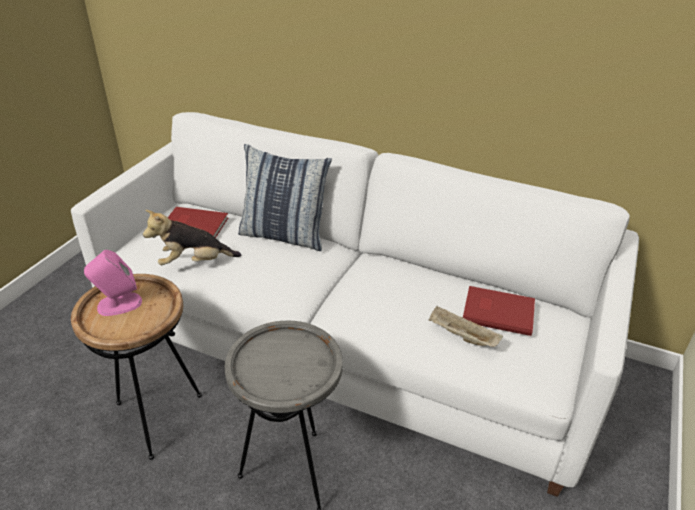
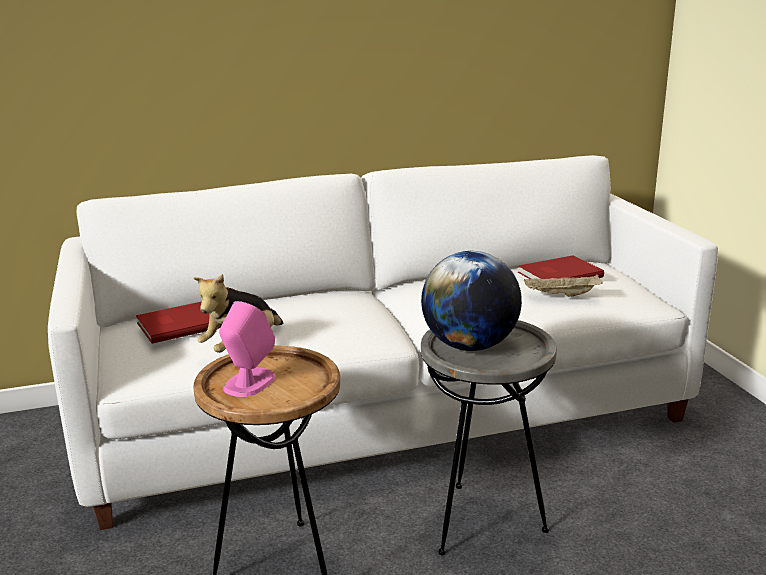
camera: 40 degrees left, 15 degrees down
(275, 354) = (470, 346): none -> globe
(284, 235) = (295, 298): pillow -> none

